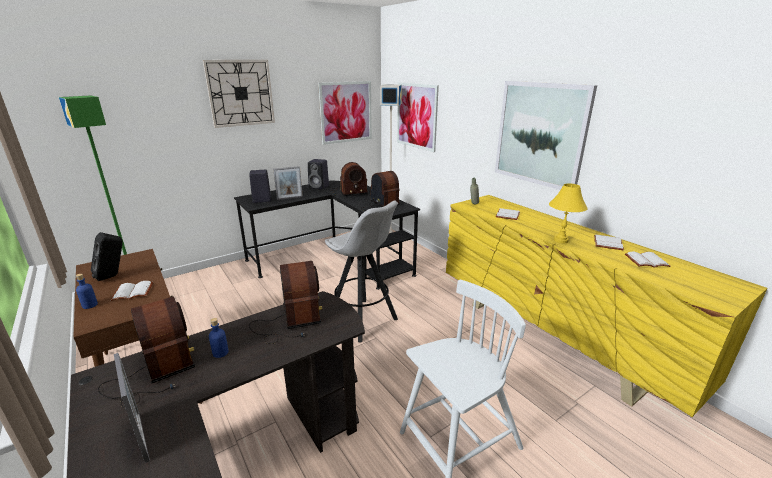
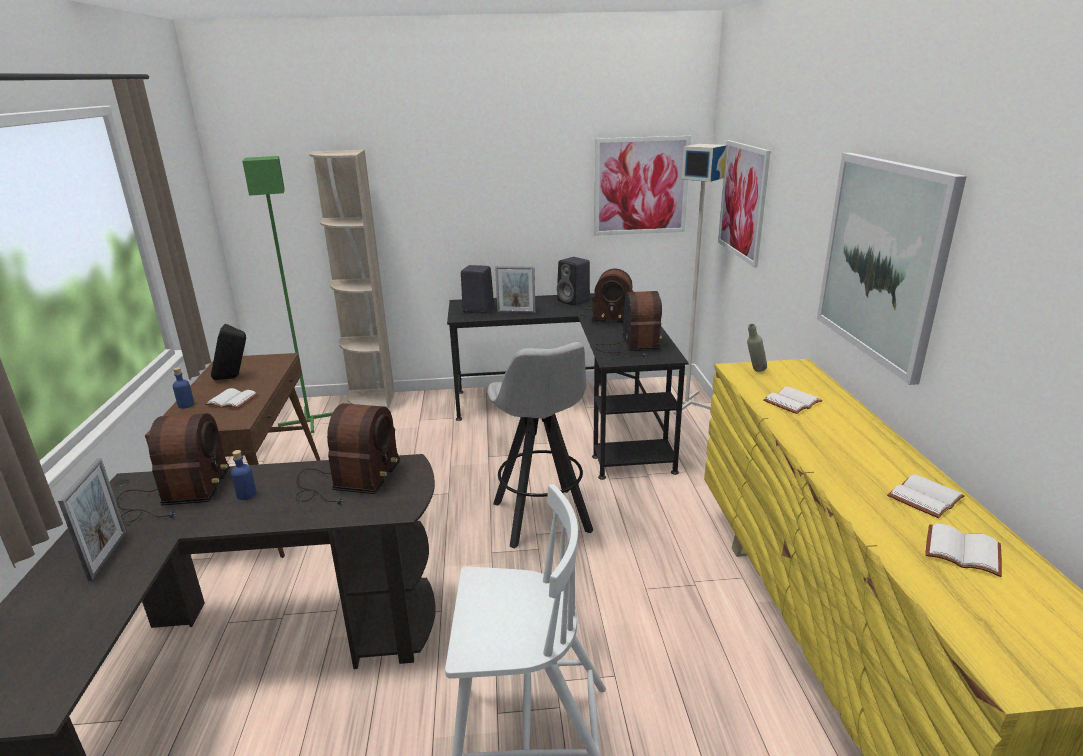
camera: 30 degrees right, 0 degrees up
(185, 282) = (371, 404): none -> beige bookcase
(240, 93) = (473, 153): wall clock -> none
(561, 240) = (832, 468): yellow table lamp -> none

